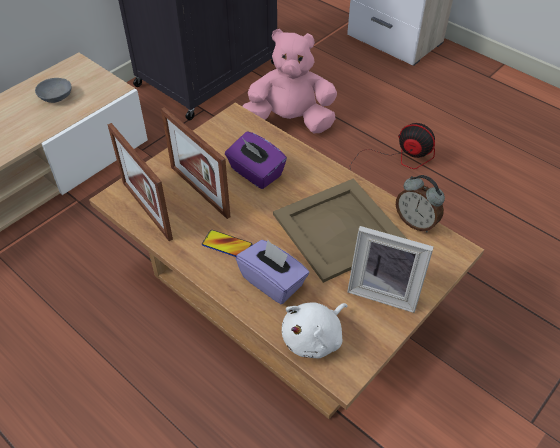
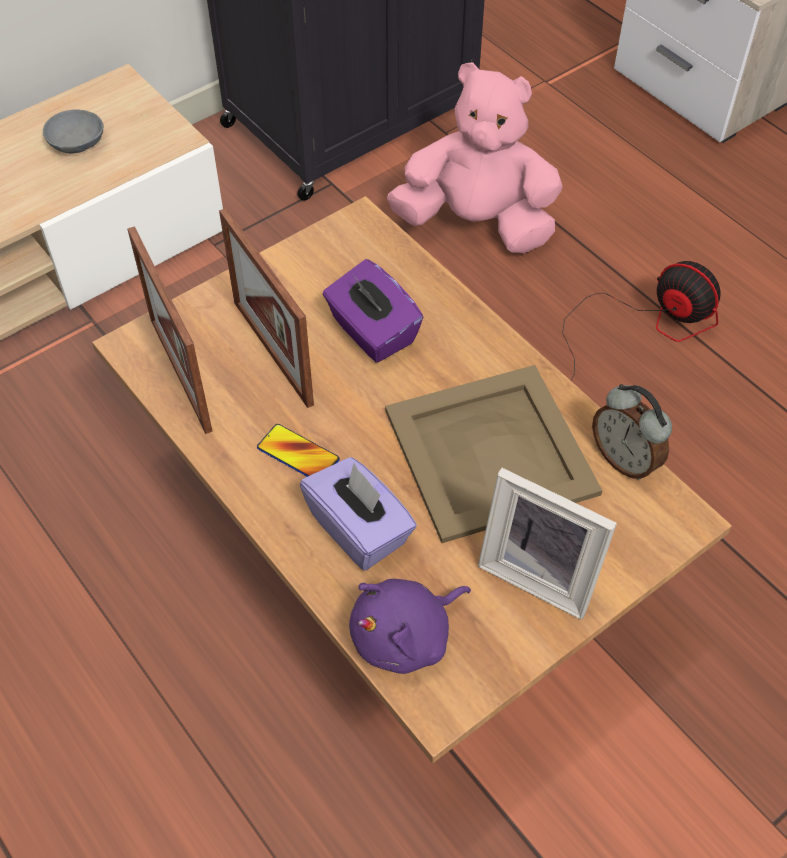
camera: 10 degrees right, 5 degrees up
(314, 338) = (406, 636): white plush toy -> purple plush toy

